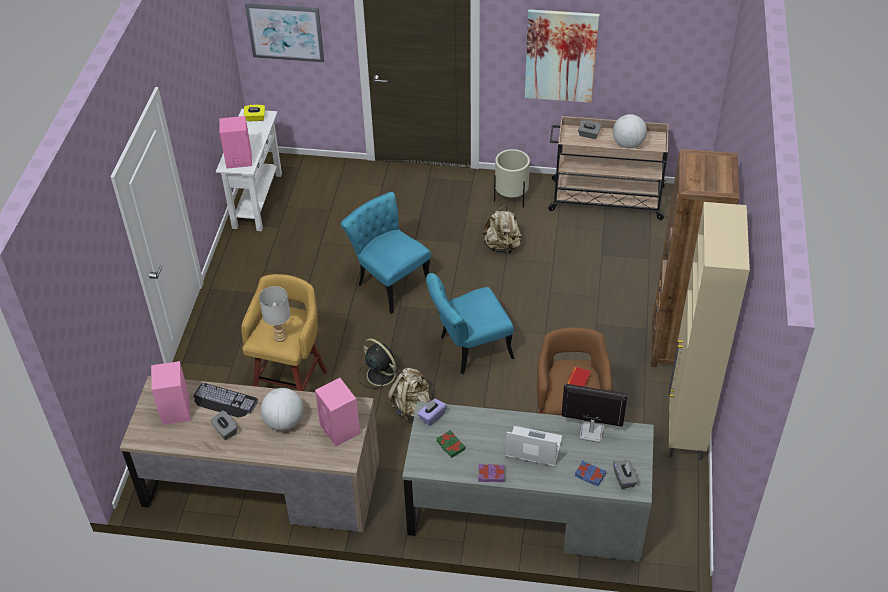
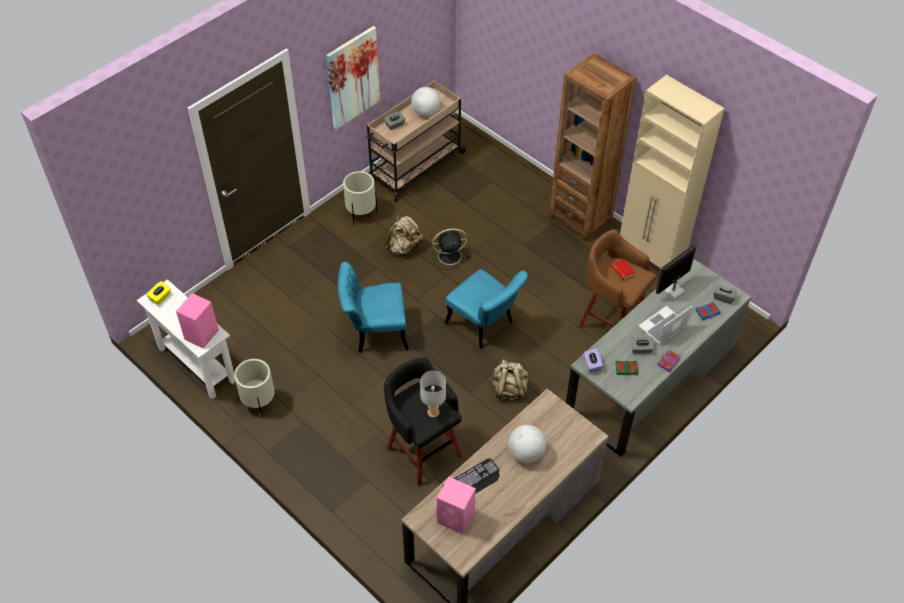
camera: 55 degrees left, 5 degrees up
(225, 430) = (504, 495): grey tissue box -> grey tissue box (641, 349)
(252, 256) = (259, 403): none -> beige planter
(285, 32) = (143, 206): picture -> none
(291, 385) = (423, 450): yellow stool -> black stool
(340, 430) = (561, 423): pink speaker -> none
(379, 374) = (461, 390): black fan -> black fan (448, 256)
(468, 349) = (484, 326): turquoise chair -> turquoise chair turned 60 degrees counterclockwise

